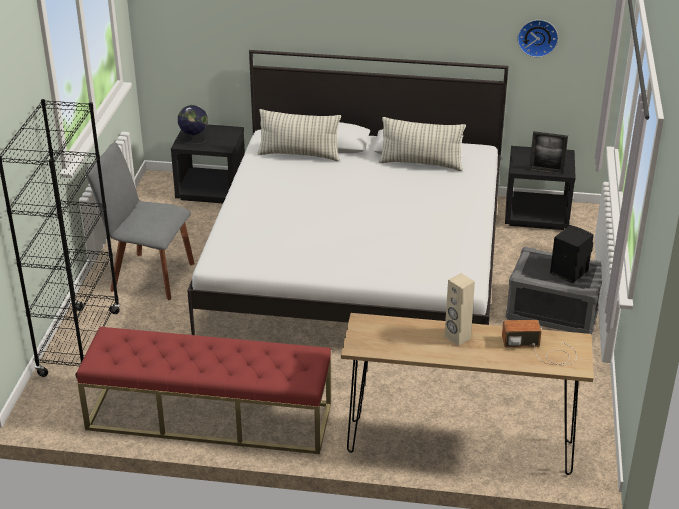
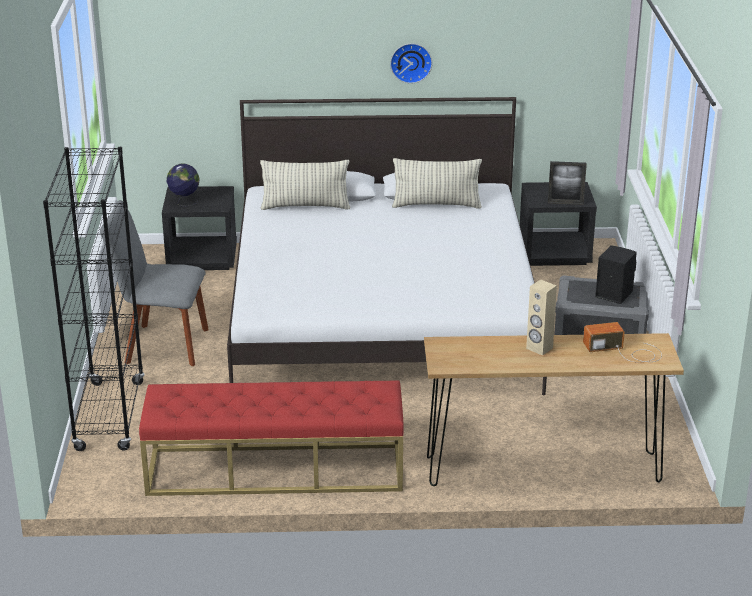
camera: 10 degrees left, 5 degrees down
(537, 37) = (544, 64): wall clock -> wall clock (411, 62)

